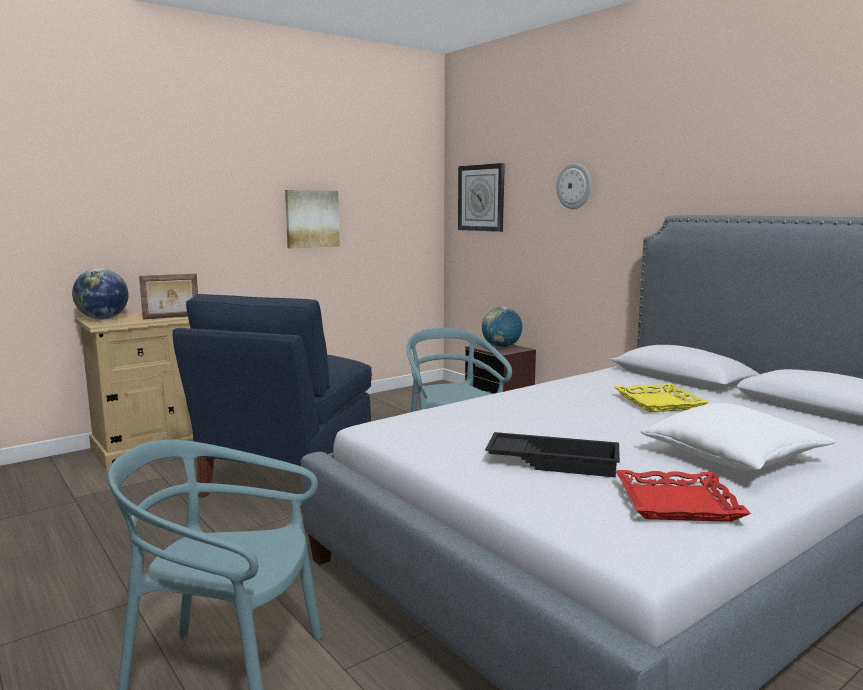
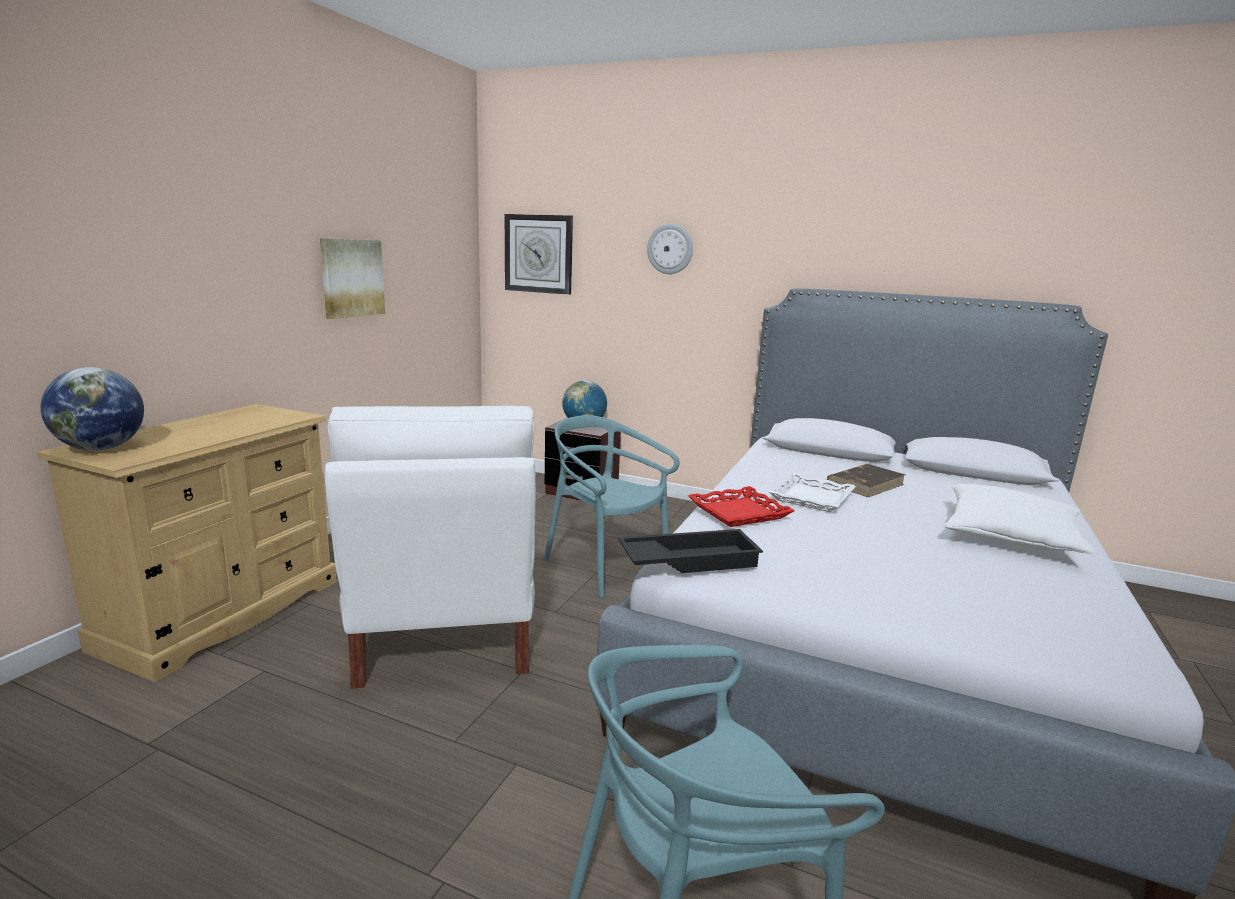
camera: 30 degrees left, 5 degrees up
(171, 317) = (222, 435): picture frame -> none
(287, 478) = (444, 629): blue armchair -> white armchair
(554, 461) = (908, 573): black tray -> black tray (689, 559)
(576, 405) = (811, 498): none -> white tray
(659, 403) = (865, 484): yellow tray -> brown book
(677, 503) = (1062, 599): red tray -> red tray (738, 512)

